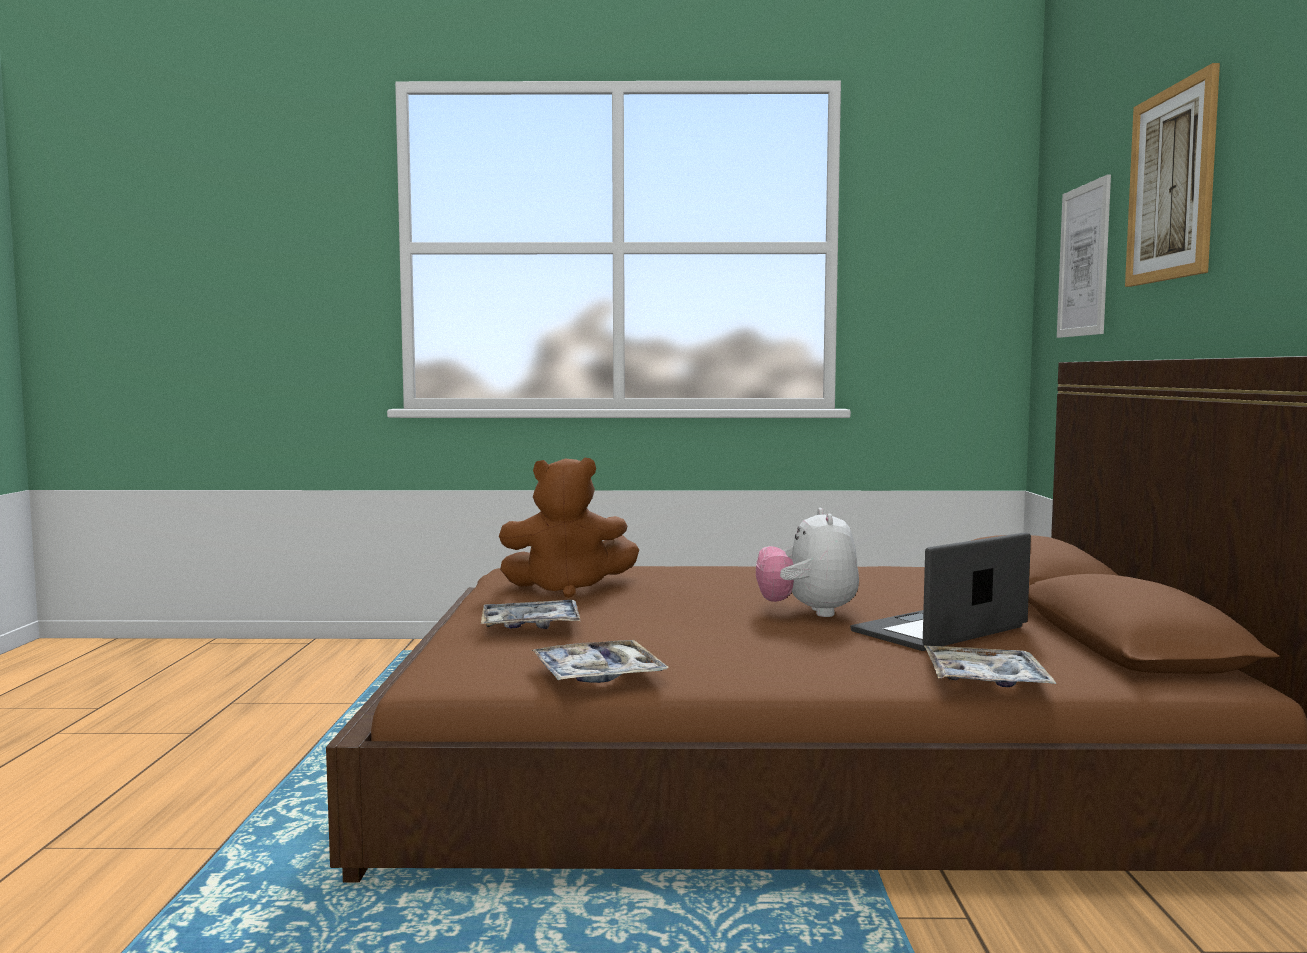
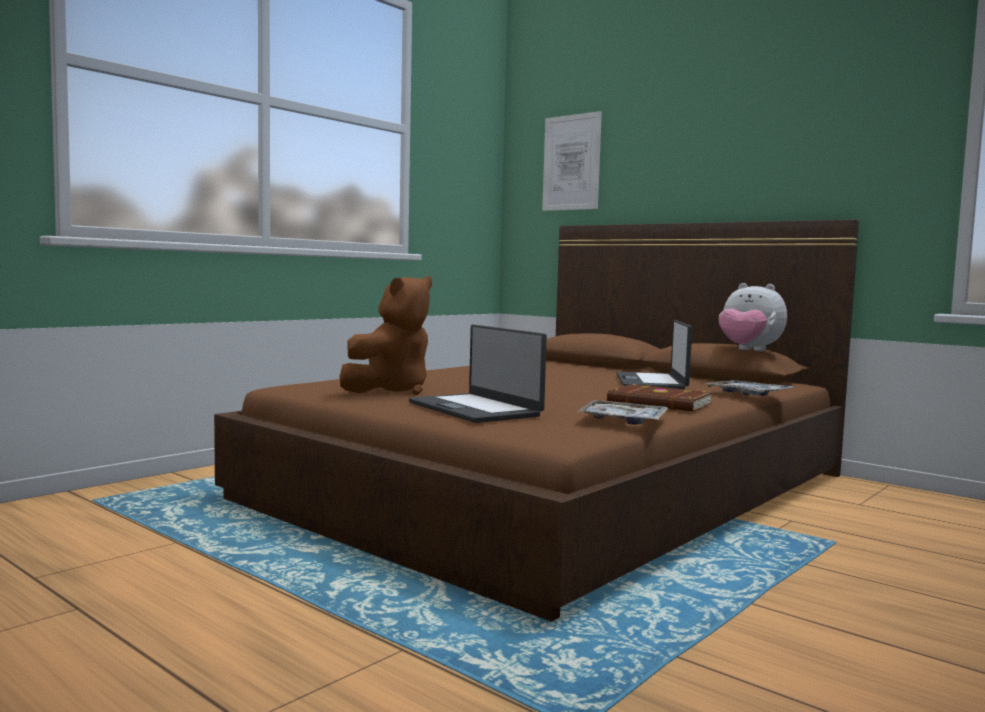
camera: 50 degrees left, 0 degrees up
(531, 625) = (475, 409): tray -> laptop
(766, 663) = (659, 403): none -> brown book
(808, 612) = (570, 384): plush toy -> plush toy (748, 350)
(1171, 184) = (668, 124): picture -> none

